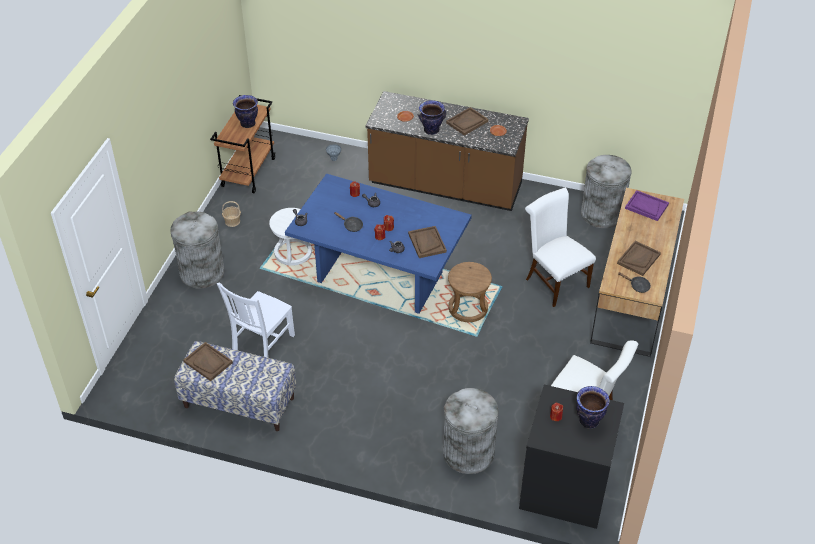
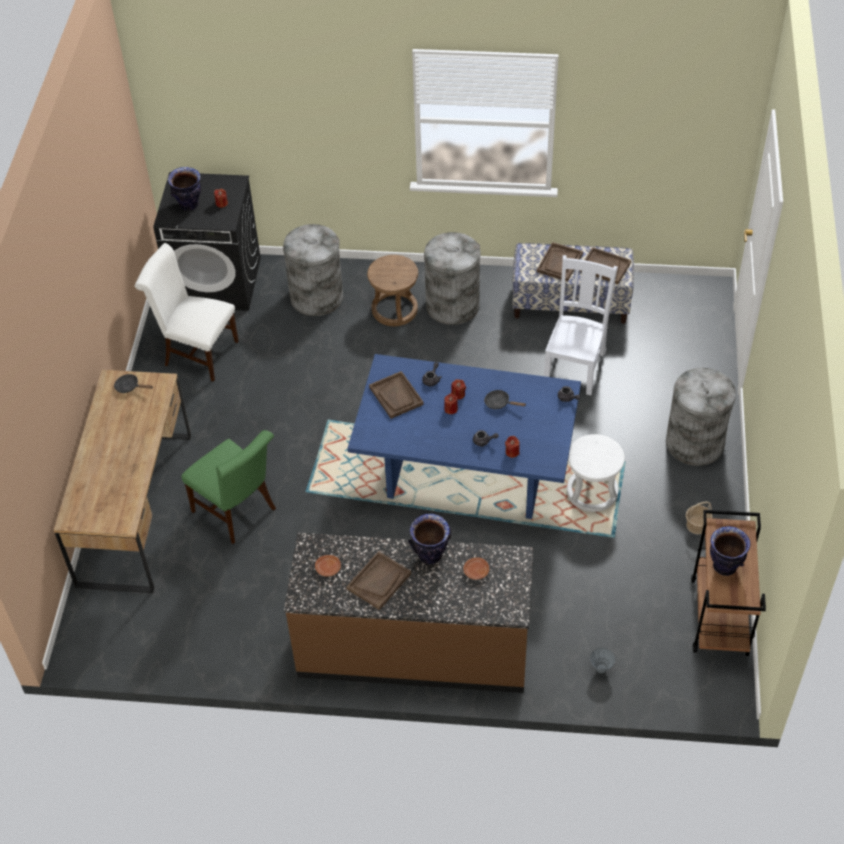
camera: 170 degrees right, 5 degrees up
(468, 308) = (344, 454): brown stool -> brown stool (394, 309)
(554, 281) = (238, 512): white chair -> green chair
(601, 214) = (173, 637): grey trash can -> grey trash can (453, 305)
(638, 259) = (125, 423): brown tray -> brown tray (559, 263)
(646, 206) = (108, 506): purple tray -> none

